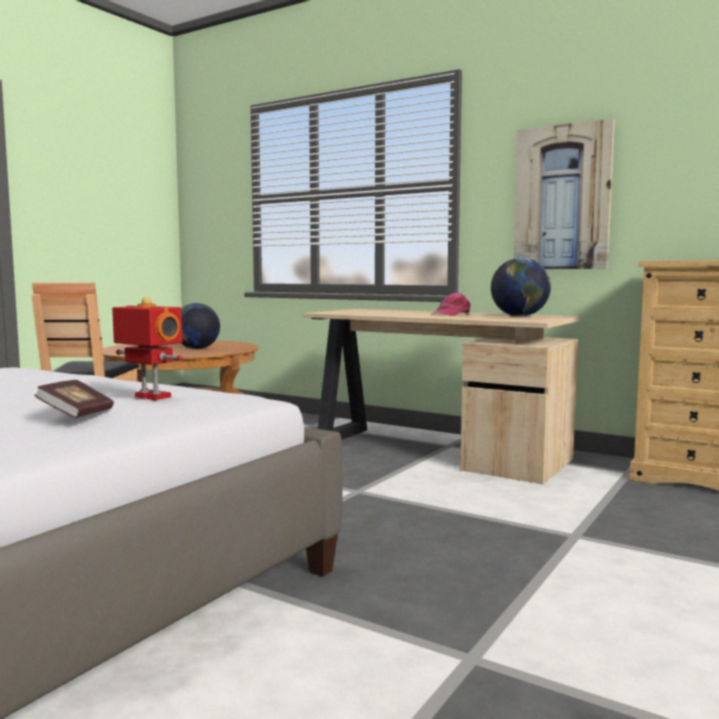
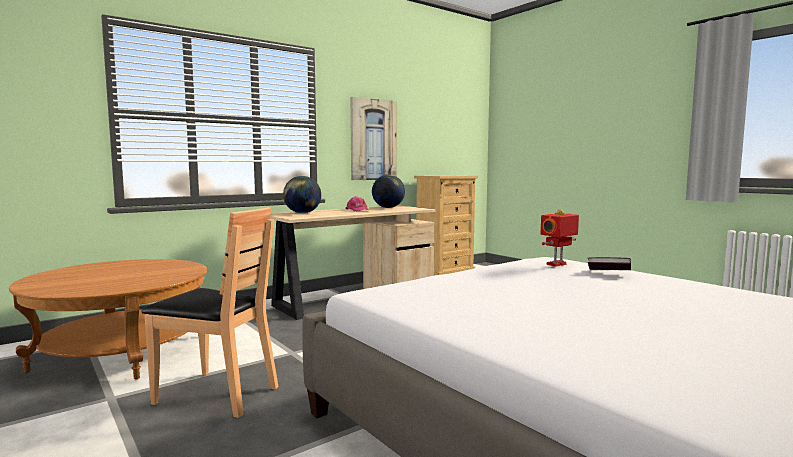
camera: 70 degrees left, 0 degrees up
(197, 348) = (144, 271): globe -> globe (302, 213)

